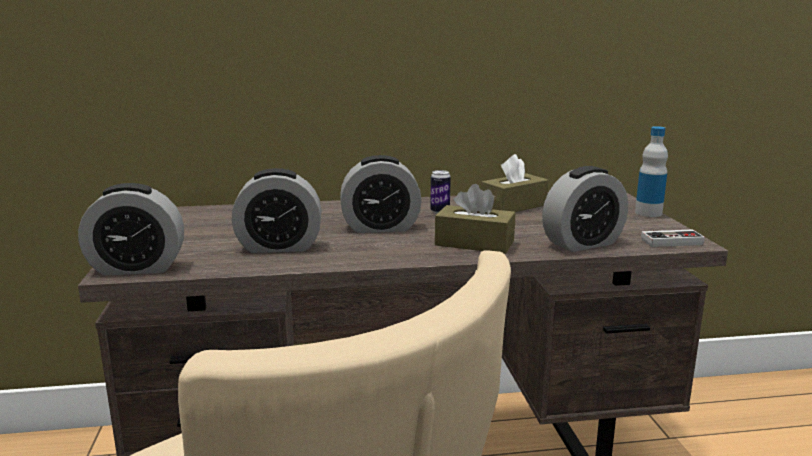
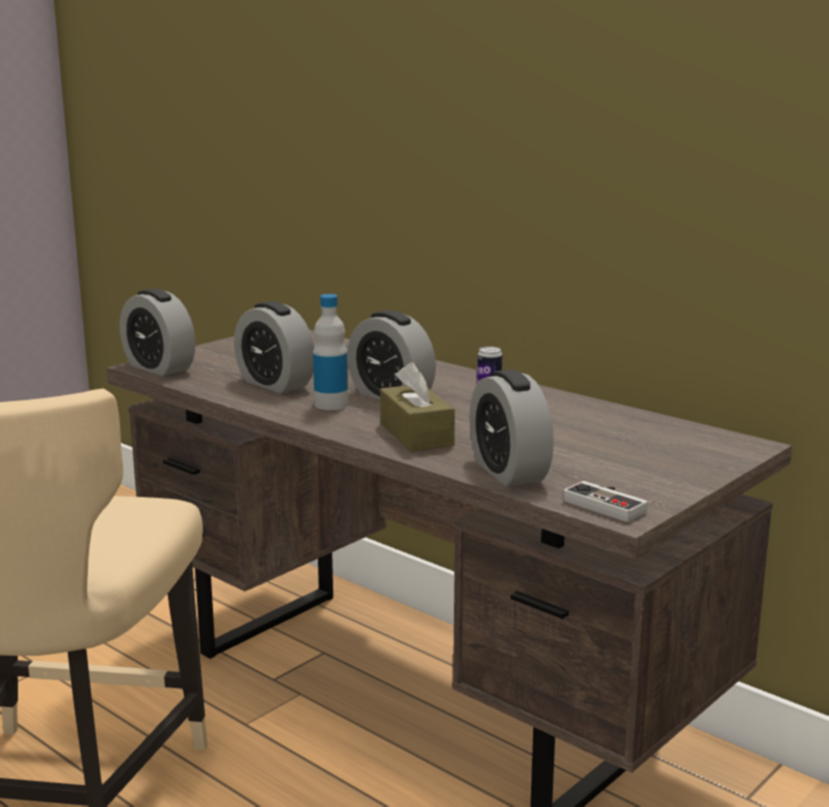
camera: 50 degrees right, 0 degrees up
(513, 206) = (580, 419): brown tissue box -> none
(582, 243) = (508, 471): alarm clock -> alarm clock turned 45 degrees clockwise
(648, 213) = (705, 476): bottle -> bottle (331, 404)

